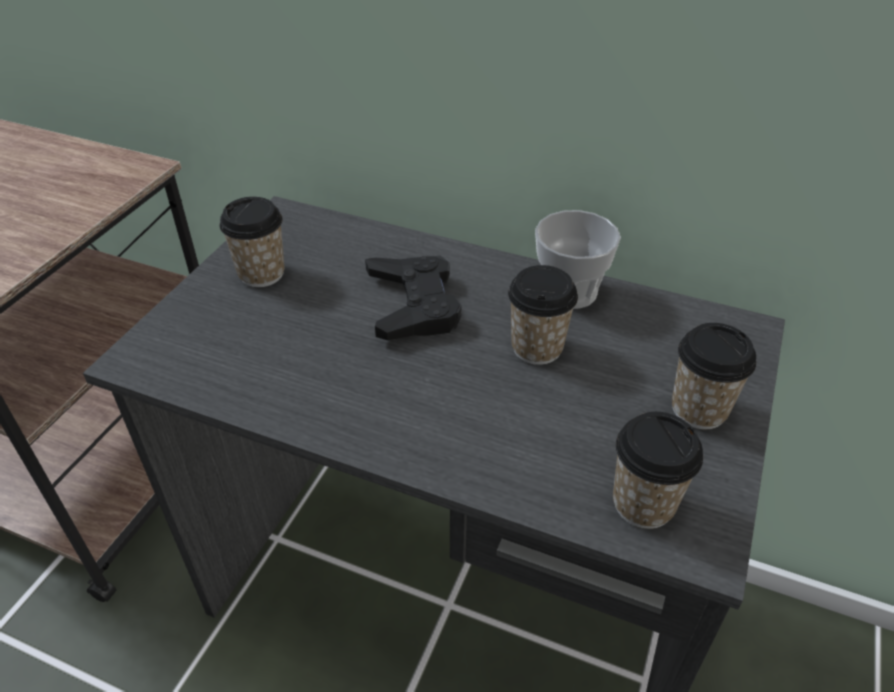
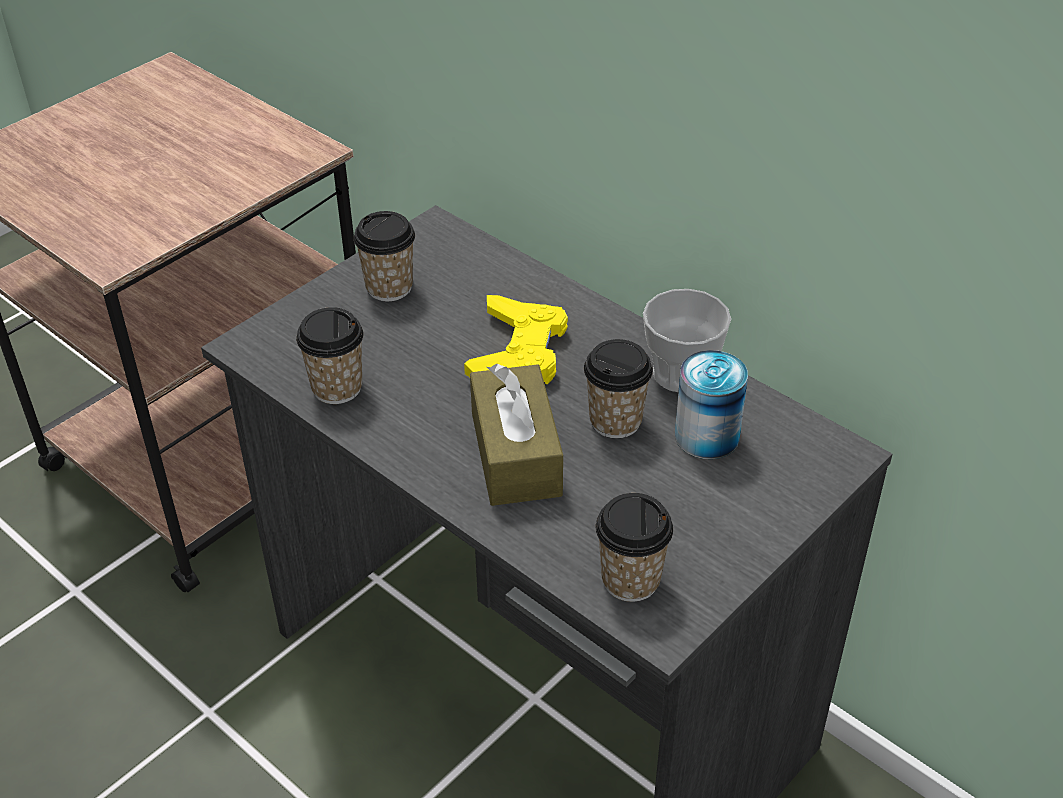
camera: 20 degrees right, 0 degrees up
(413, 305) = (519, 351): black game controller -> yellow game controller
(461, 403) = (515, 454): none -> brown tissue box
(625, 342) = (707, 436): none -> can
(699, 409) = (737, 516): cup -> cup (337, 388)

